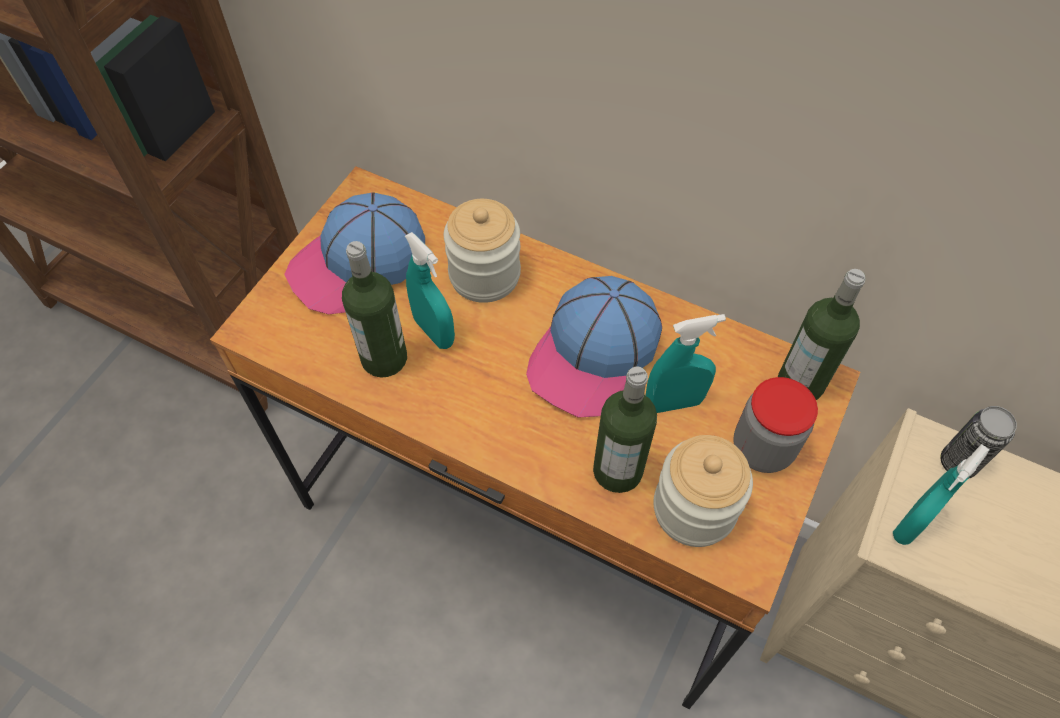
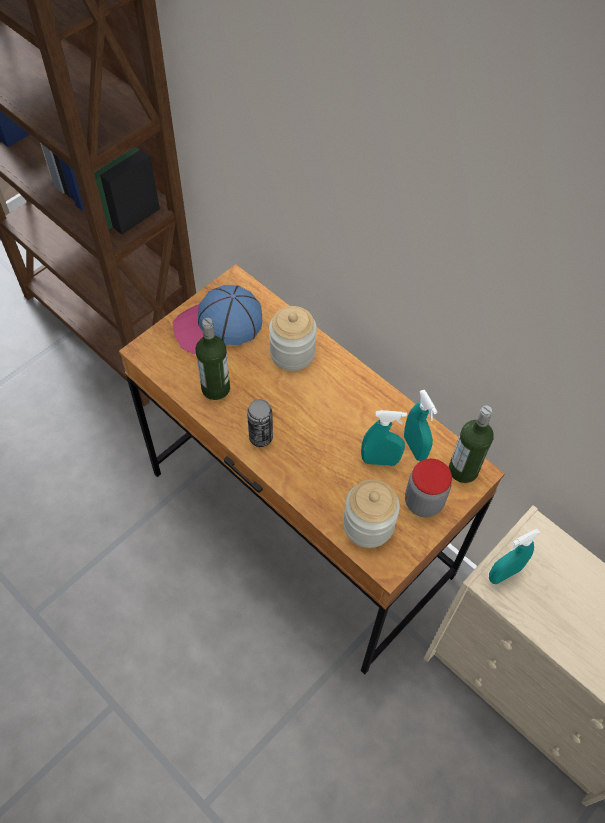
camera: 15 degrees right, 0 degrees up
(434, 332) = (250, 380): turquoise spray bottle -> turquoise spray bottle (415, 447)
(594, 354) = (342, 419): cap -> none
(617, 470) = (331, 490): bottle -> none
(958, 462) = (551, 546): can -> can (261, 437)

